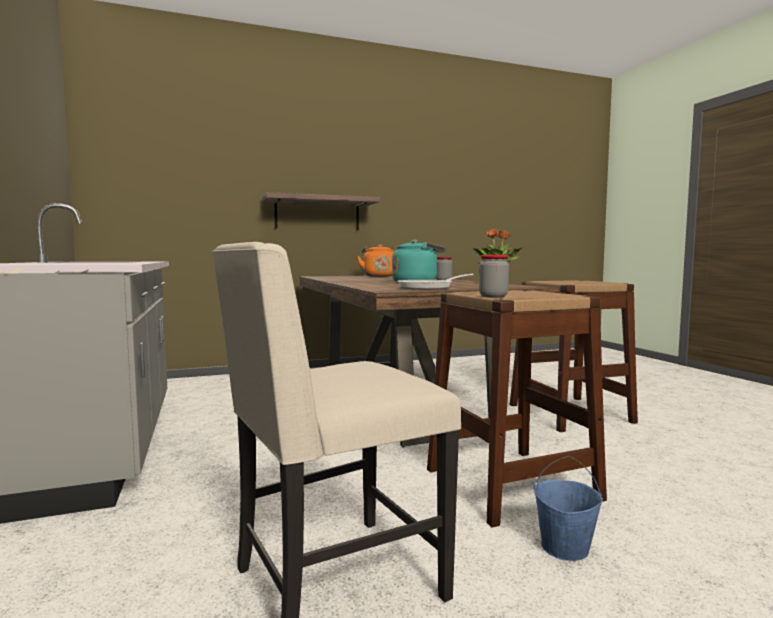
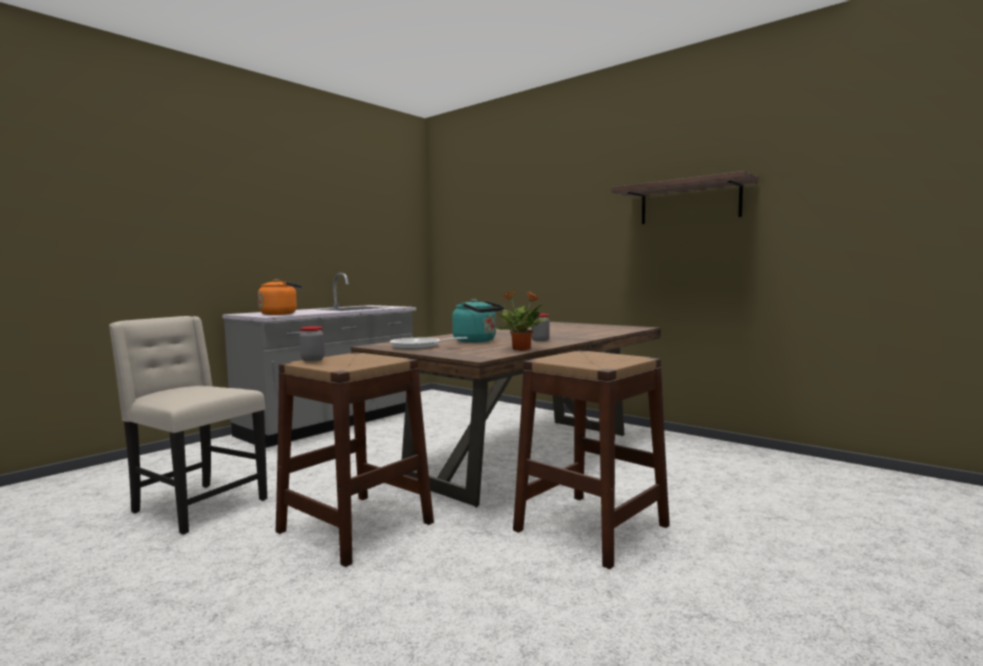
camera: 60 degrees right, 0 degrees up
(317, 214) = (577, 258): shelf -> shelf (689, 202)
(378, 276) = (594, 327): orange kettle -> orange kettle (280, 314)
(564, 548) = (252, 558): blue bucket -> none

